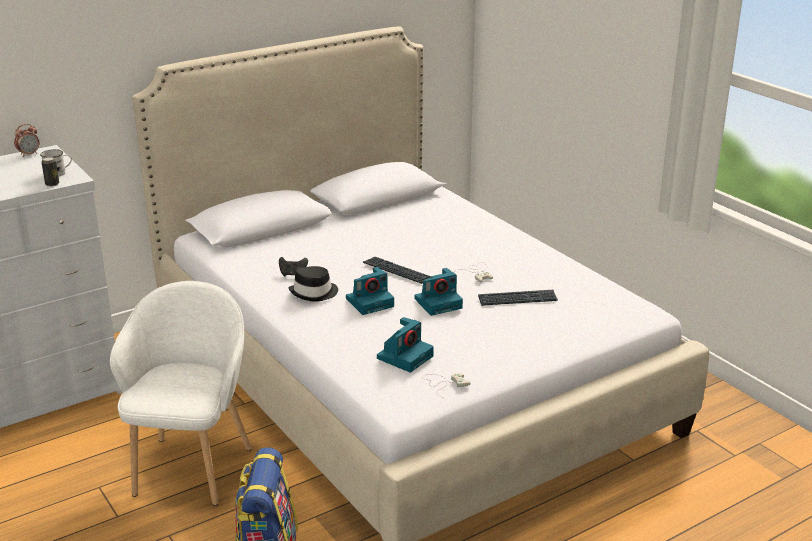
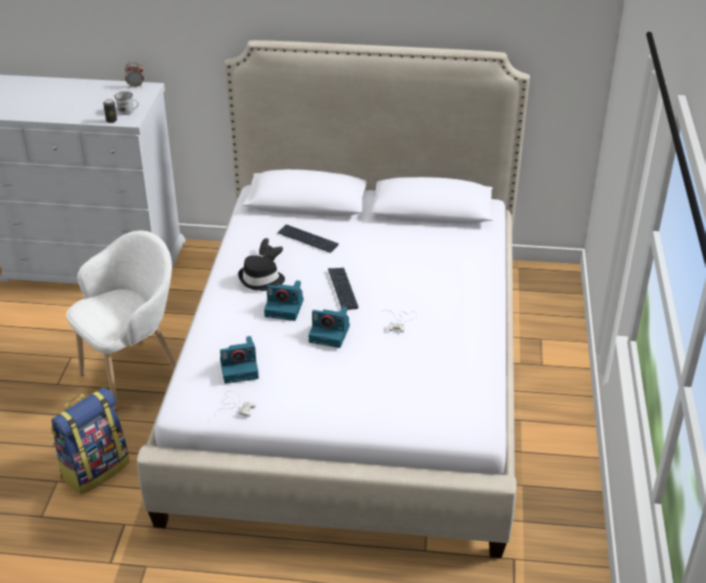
camera: 40 degrees right, 10 degrees up
(517, 299) = (395, 361): keyboard -> keyboard (307, 239)

